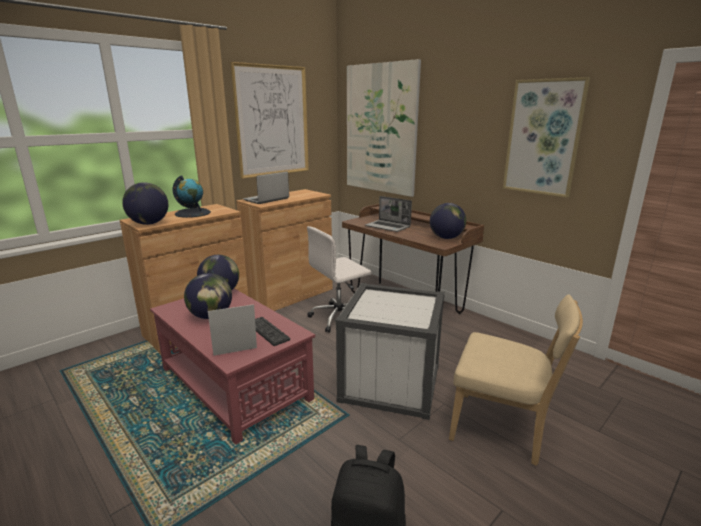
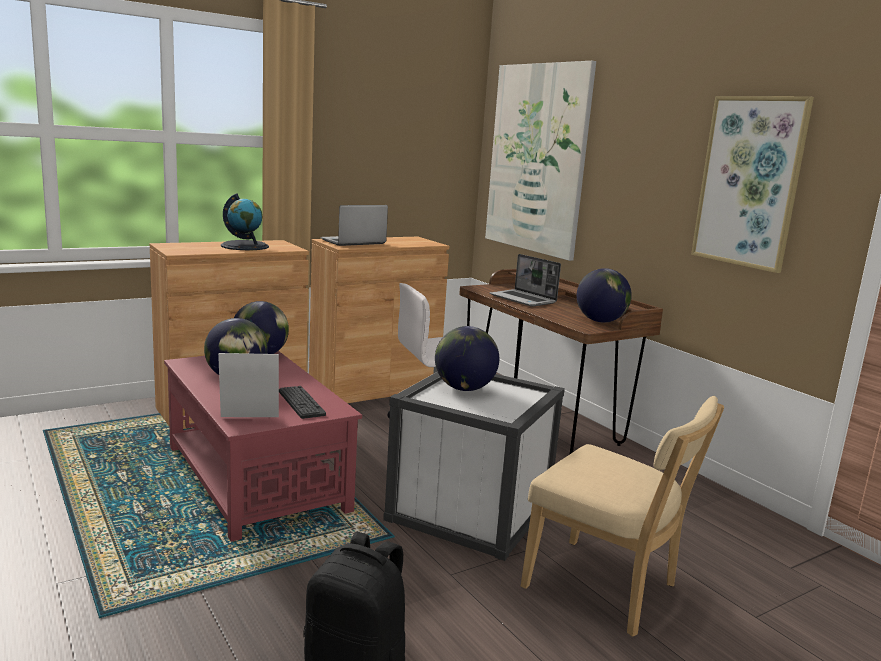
camera: 10 degrees right, 5 degrees down
(149, 224) = (183, 251): globe -> globe (464, 389)
(272, 121) = (380, 135): picture -> none

